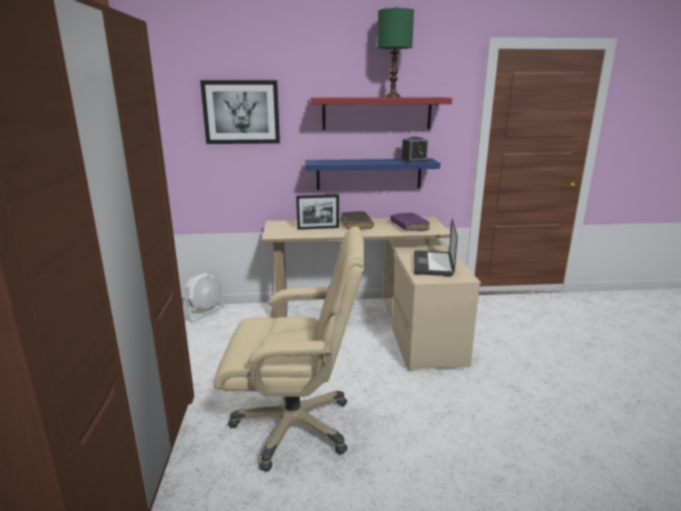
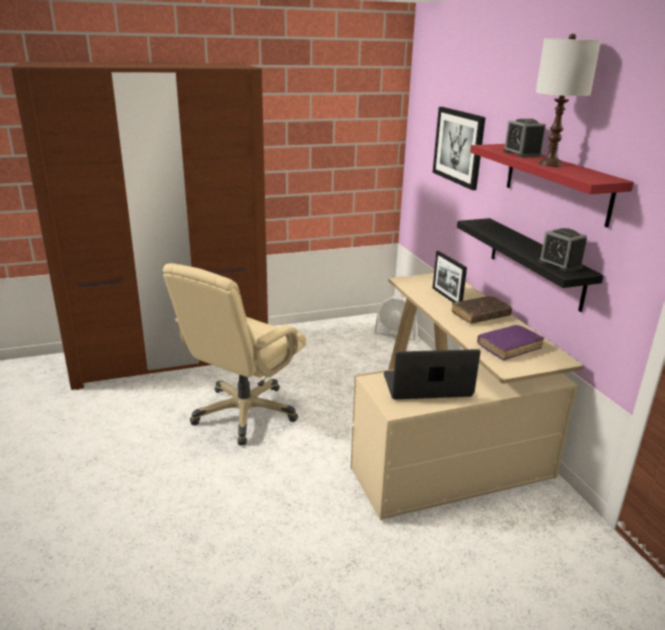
camera: 75 degrees right, 5 degrees up
(295, 425) = (244, 413): beige office chair -> beige office chair turned 45 degrees clockwise
(354, 97) = (522, 153): none -> alarm clock
(369, 174) = (536, 262): blue shelf -> black shelf
(393, 97) = (550, 164): green table lamp -> white table lamp

